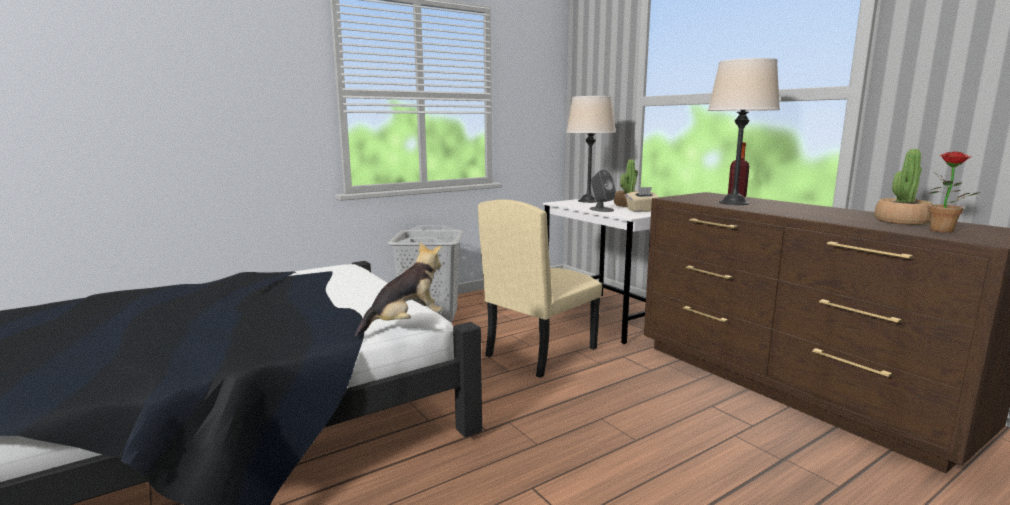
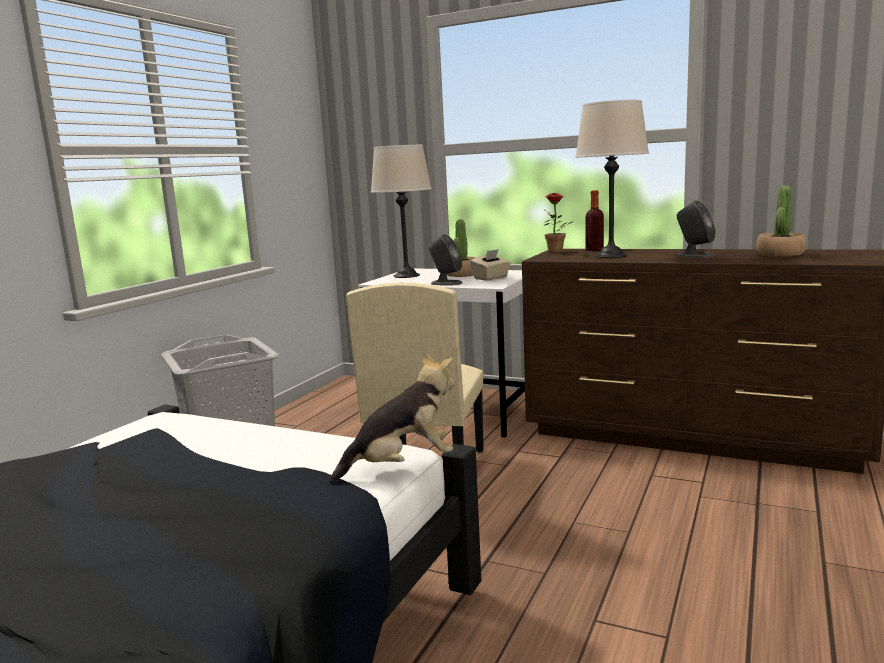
camera: 30 degrees left, 0 degrees up
(405, 323) = (402, 465): plush toy -> plush toy turned 45 degrees clockwise
(809, 212) = (694, 255): none -> grey speaker
(942, 231) = (827, 258): potted plant -> potted plant (556, 253)

